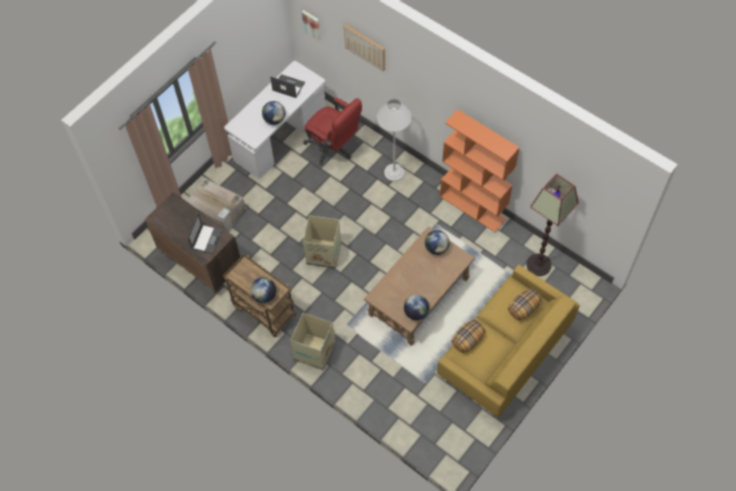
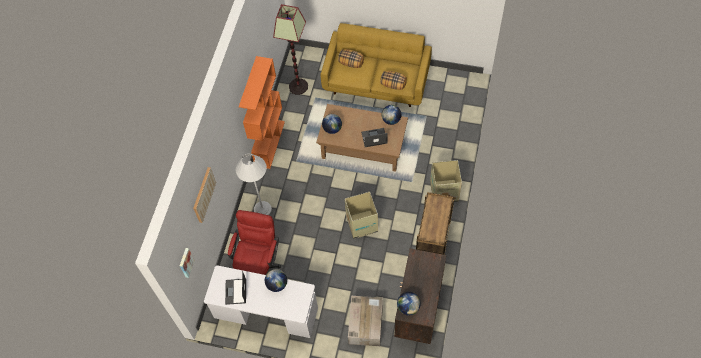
camera: 115 degrees left, 0 degrees up
(207, 239) = (423, 267): laptop -> laptop (374, 138)
(264, 296) = (442, 209): globe -> globe (408, 307)

